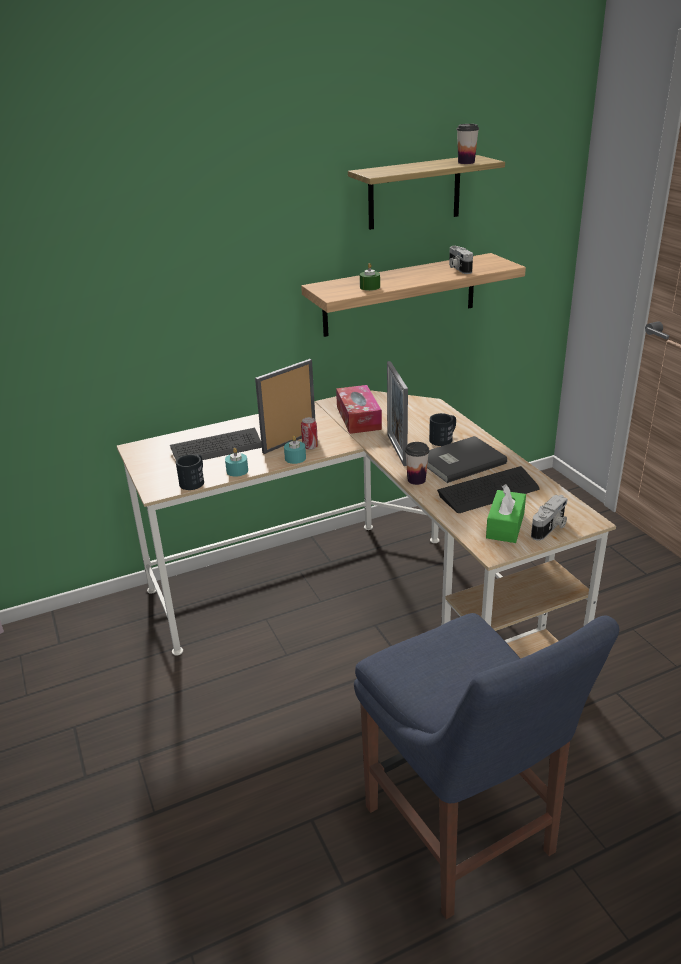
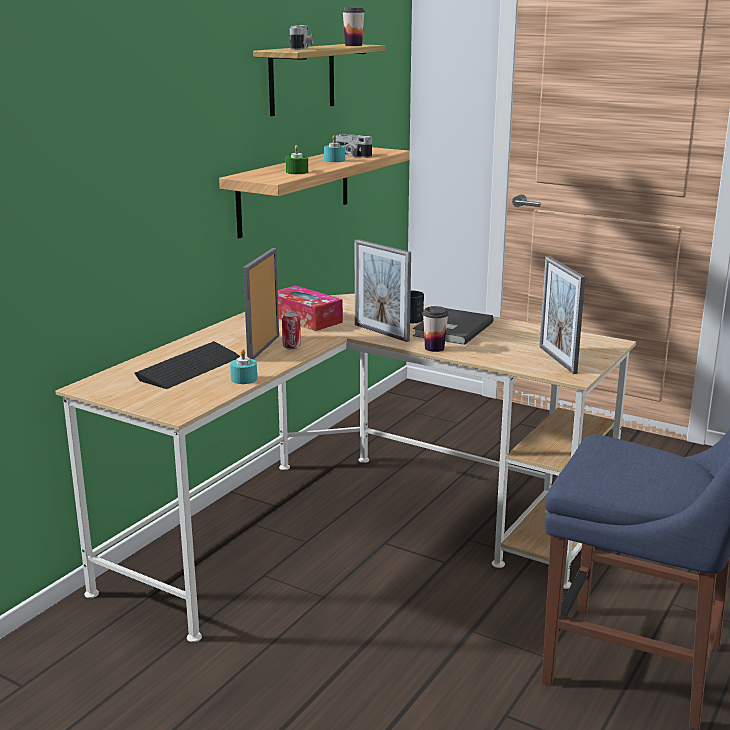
camera: 35 degrees left, 10 degrees down
(194, 480) = (208, 396): black mug -> none
(295, 458) = (291, 358): turquoise candle -> turquoise candle (334, 160)
(488, 492) = (508, 343): keyboard -> none
(505, 525) = (557, 360): green tissue box -> picture frame
(550, 528) = (593, 353): camera -> camera (301, 48)

